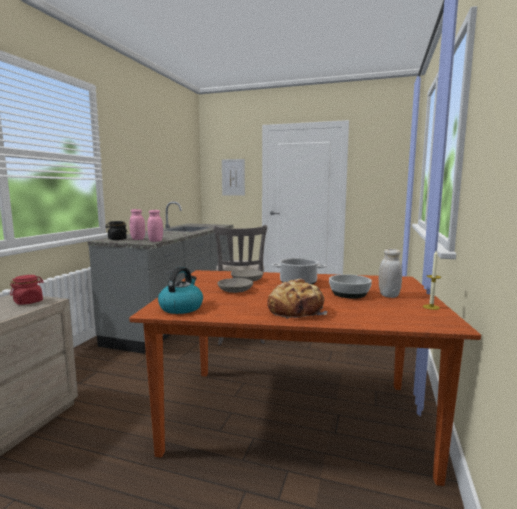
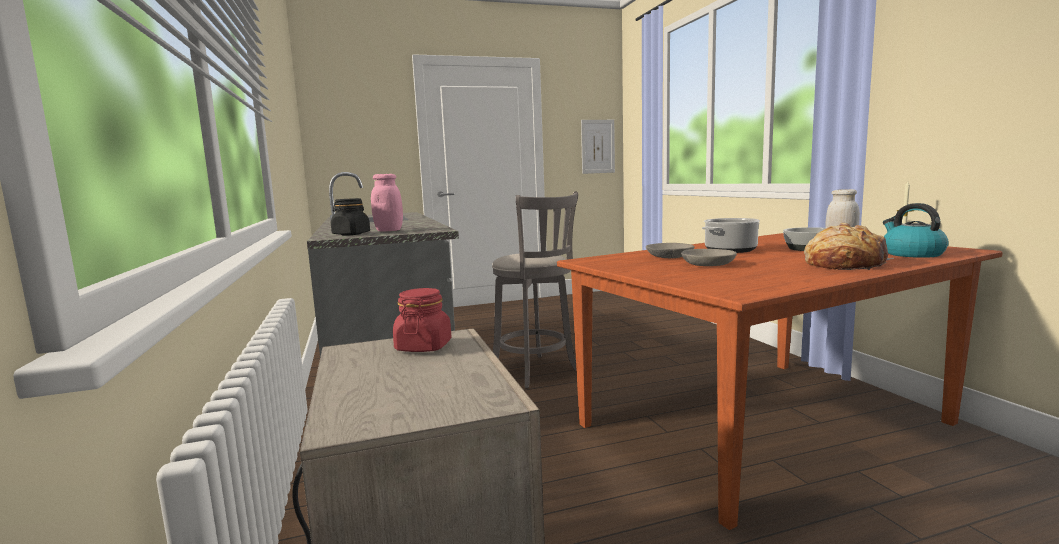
camera: 35 degrees left, 0 degrees up
(156, 241) = (435, 228): pink jar -> none
(181, 308) = (745, 284): kettle -> kettle (911, 254)
(233, 177) = (367, 139): picture -> picture (598, 146)

